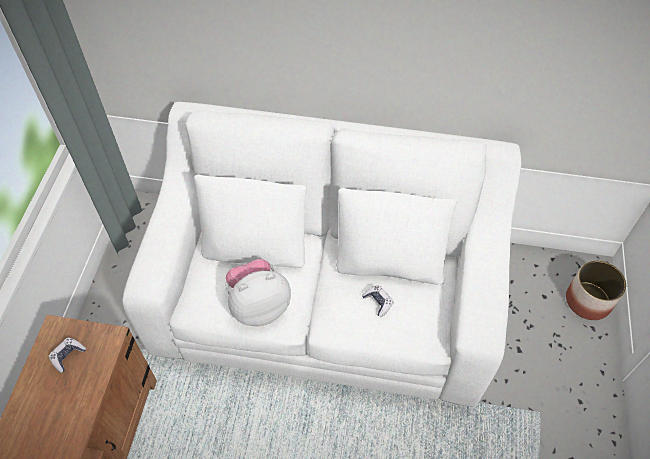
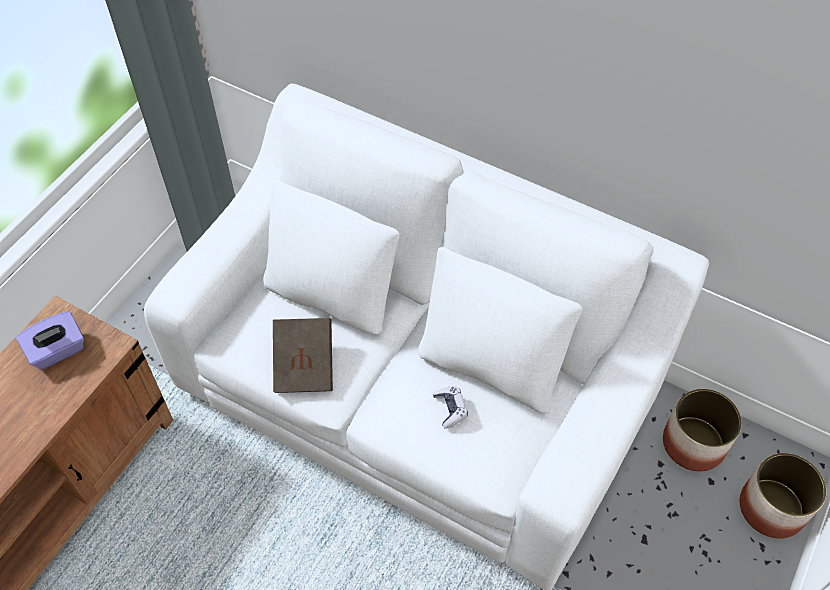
camera: 20 degrees right, 0 degrees up
(68, 356) = (58, 351): game controller -> purple tissue box
(259, 305) = (304, 365): plush toy -> brown book
(523, 275) = (694, 444): none -> planter

